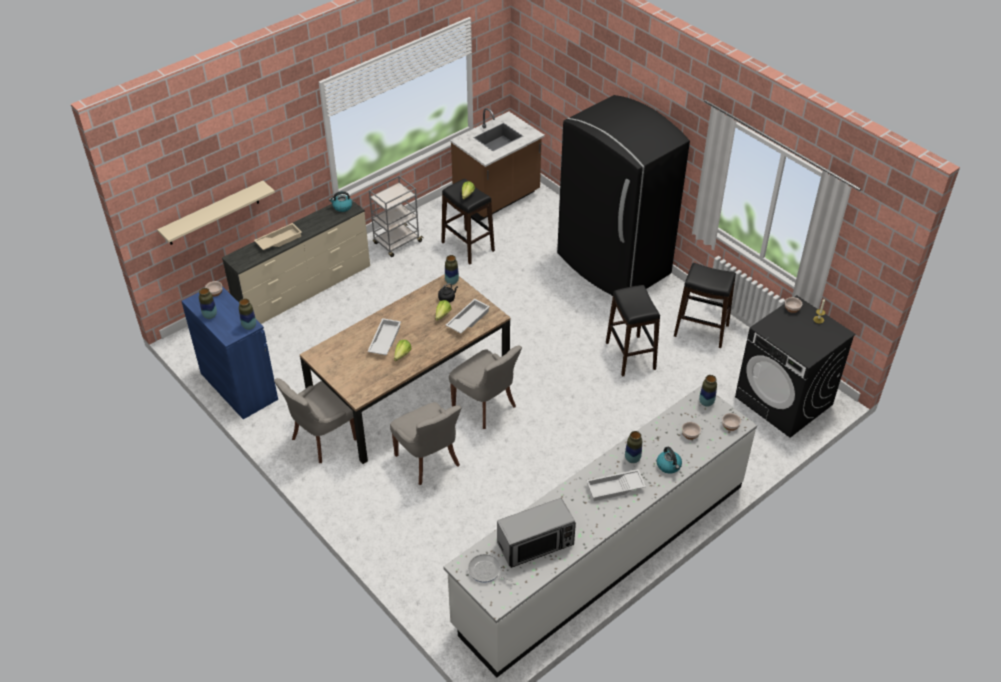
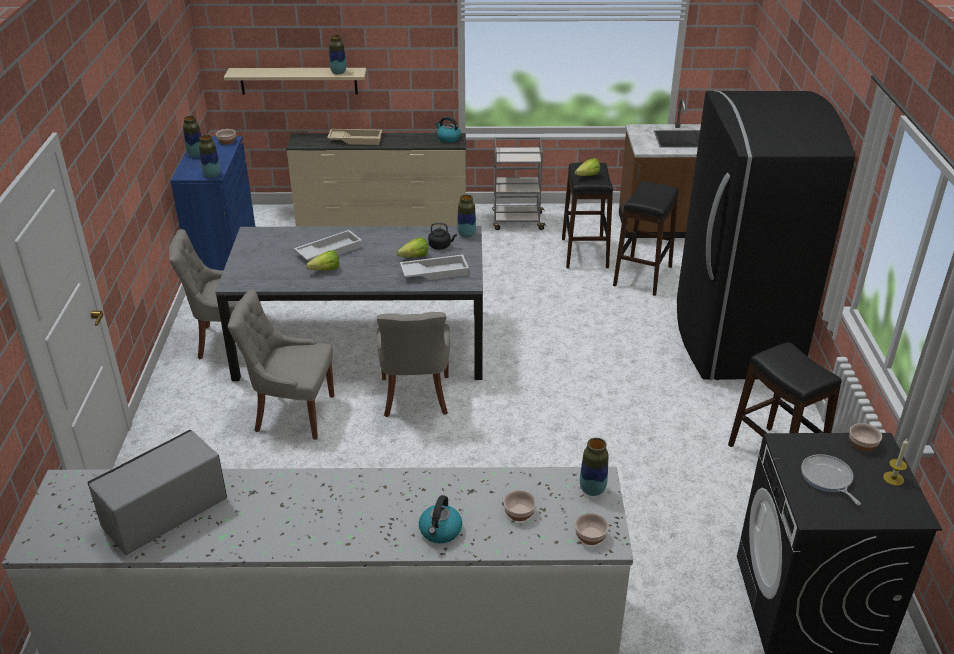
camera: 40 degrees right, 10 degrees down
(410, 391) = (361, 344): brown dining table -> grey dining table
(429, 461) = (292, 414): grey chair -> grey chair turned 90 degrees clockwise
(486, 571) = (74, 504): frying pan -> frying pan (827, 479)
(536, 544) = (164, 512): microwave -> microwave turned 120 degrees clockwise
(615, 488) = (338, 513): white tray -> none
(630, 356) = (645, 437): black stool -> black stool (643, 276)
(632, 459) = (406, 494): vase -> vase (338, 72)

